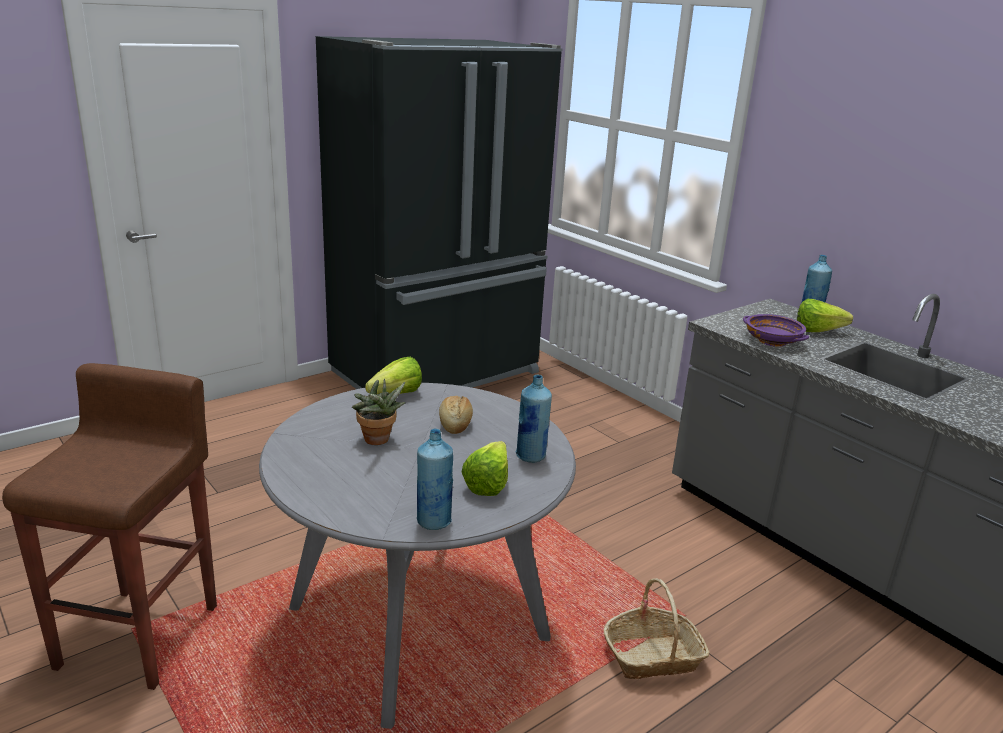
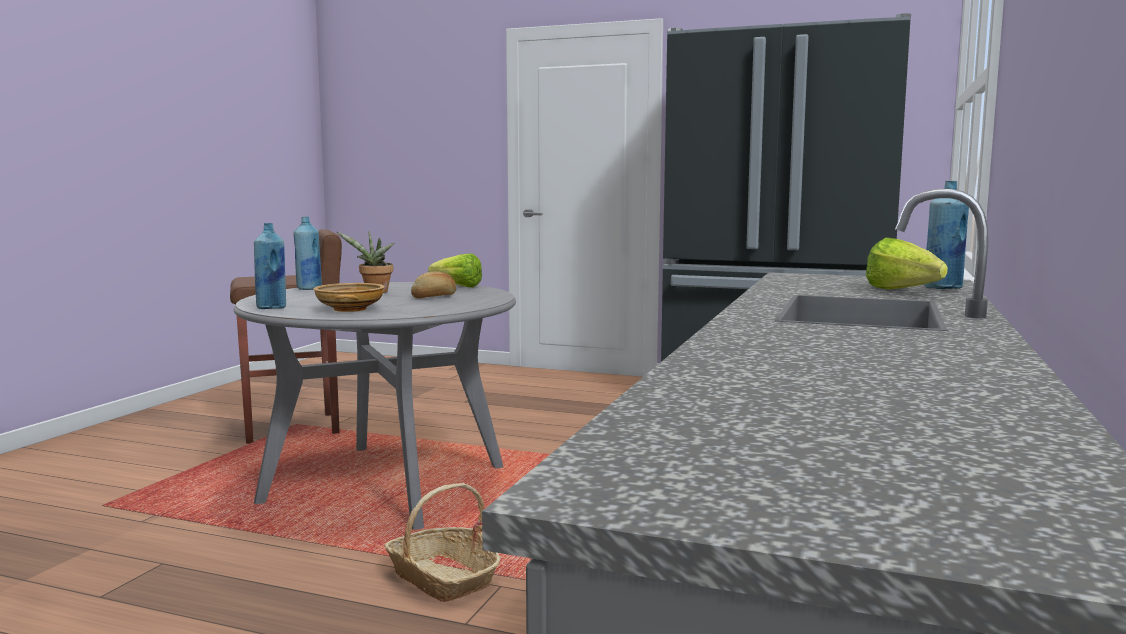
camera: 60 degrees right, 15 degrees down
(491, 481) = (349, 309): lettuce -> beige bowl
(531, 456) = (409, 310): blue bottle -> blue bottle (309, 288)
(773, 341) = (797, 285): purple bowl -> none

